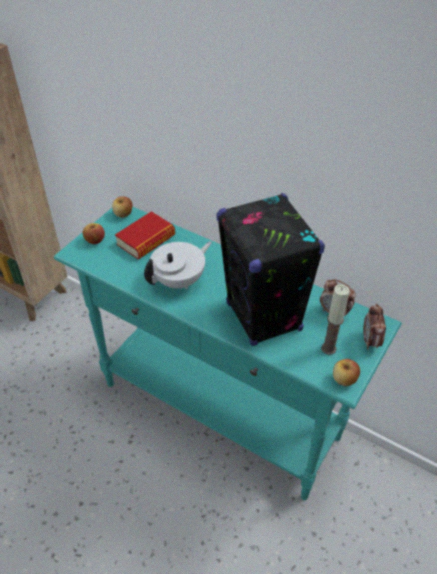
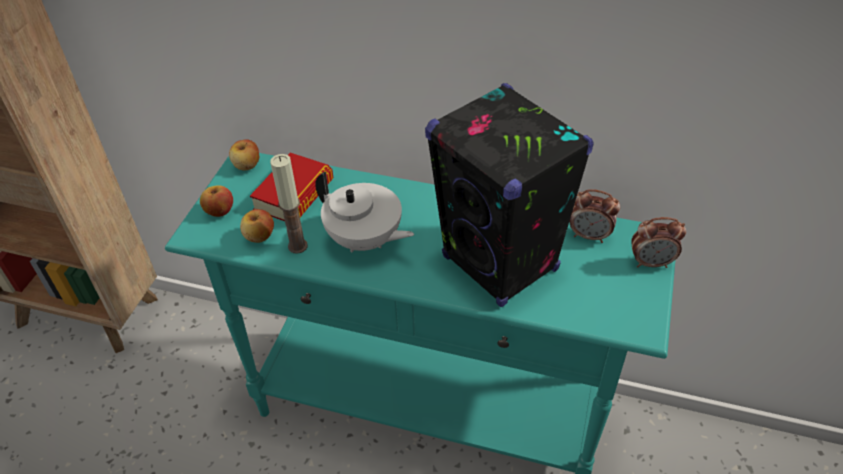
camera: 15 degrees left, 0 degrees up
(180, 280) = (365, 240): white teapot -> white teapot turned 90 degrees clockwise
(328, 348) = (602, 285): candle -> candle (297, 246)
(344, 379) = (639, 322): apple -> apple (259, 236)
(370, 341) = (651, 262): alarm clock -> alarm clock turned 75 degrees counterclockwise

